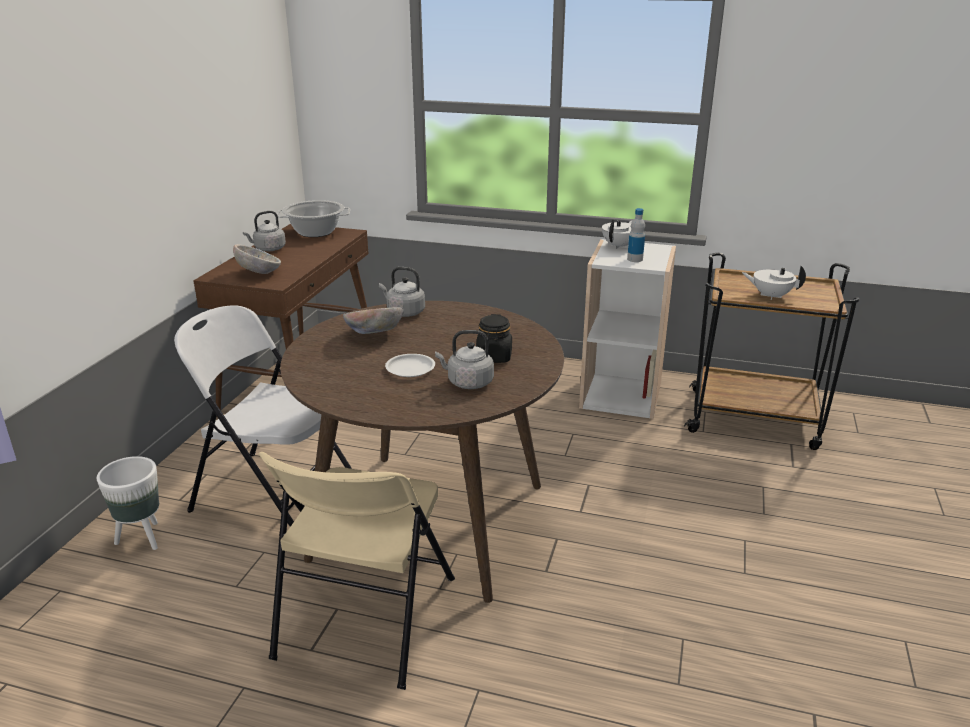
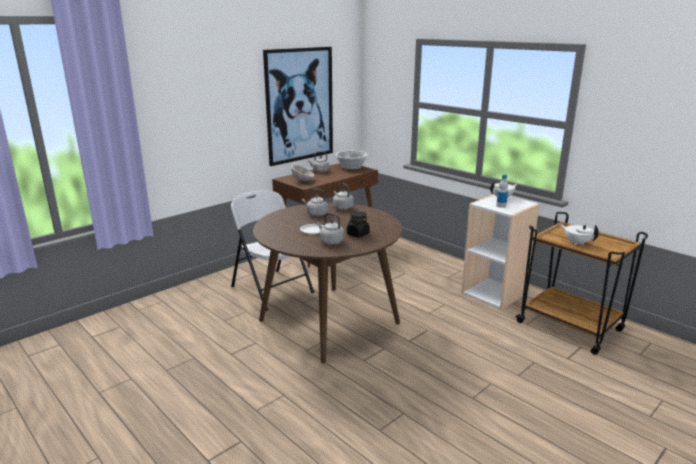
camera: 30 degrees right, 5 degrees down
(142, 539) = (205, 291): white planter -> none
(213, 126) = (299, 105): none -> picture
(366, 617) = (264, 350): beige chair -> none
(374, 335) = (316, 214): bowl -> grey kettle

